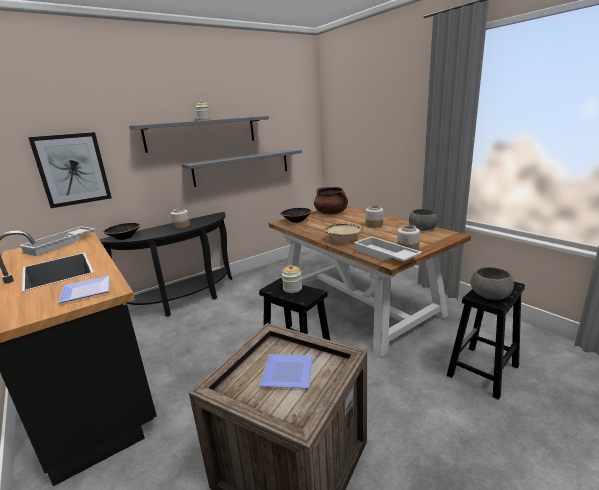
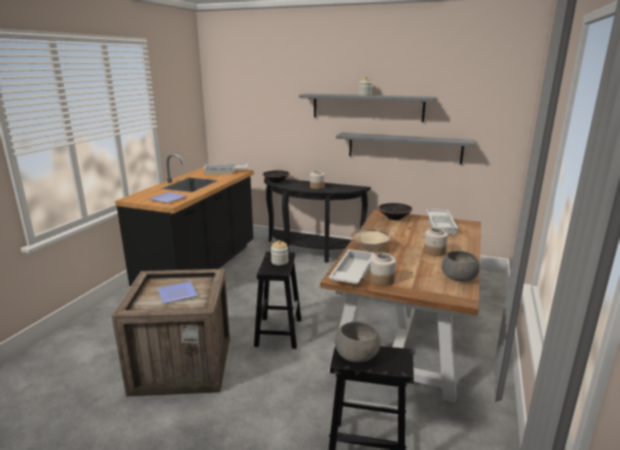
camera: 55 degrees right, 0 degrees up
(72, 169) = (263, 121): picture -> none
(331, 213) = (441, 225): brown cooking pot -> white tray

